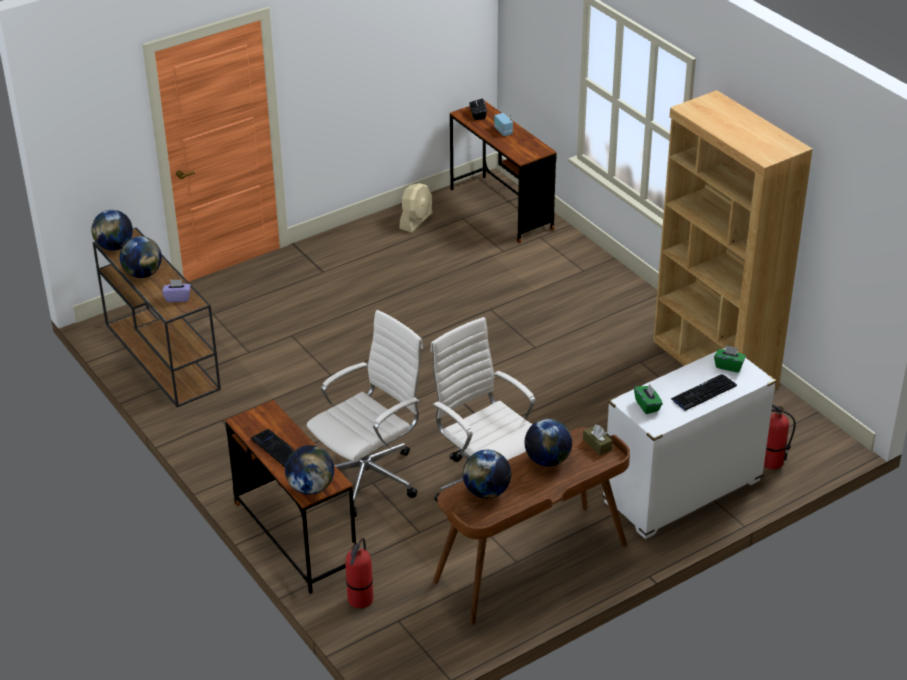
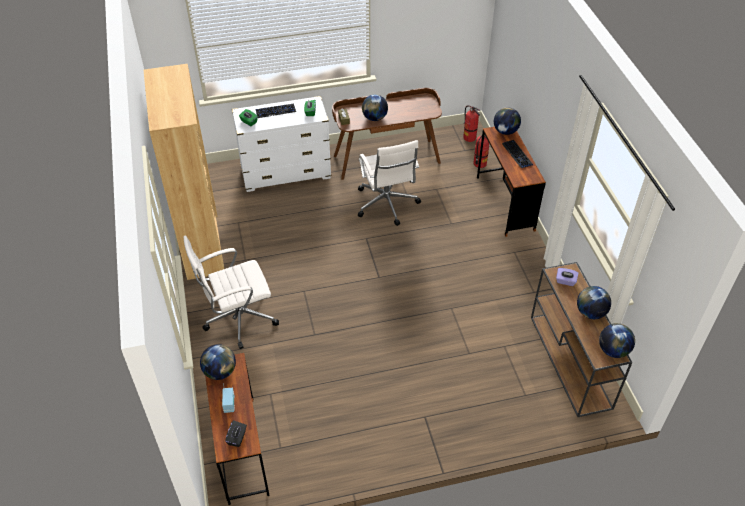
camera: 160 degrees left, 10 degrees up
(369, 477) = (451, 227): white office chair -> white office chair (238, 318)
(416, 221) = (321, 458): beige fan -> none
(486, 492) = (414, 111): globe -> globe (220, 372)
(771, 462) = (226, 176): fire extinguisher -> fire extinguisher (469, 138)

